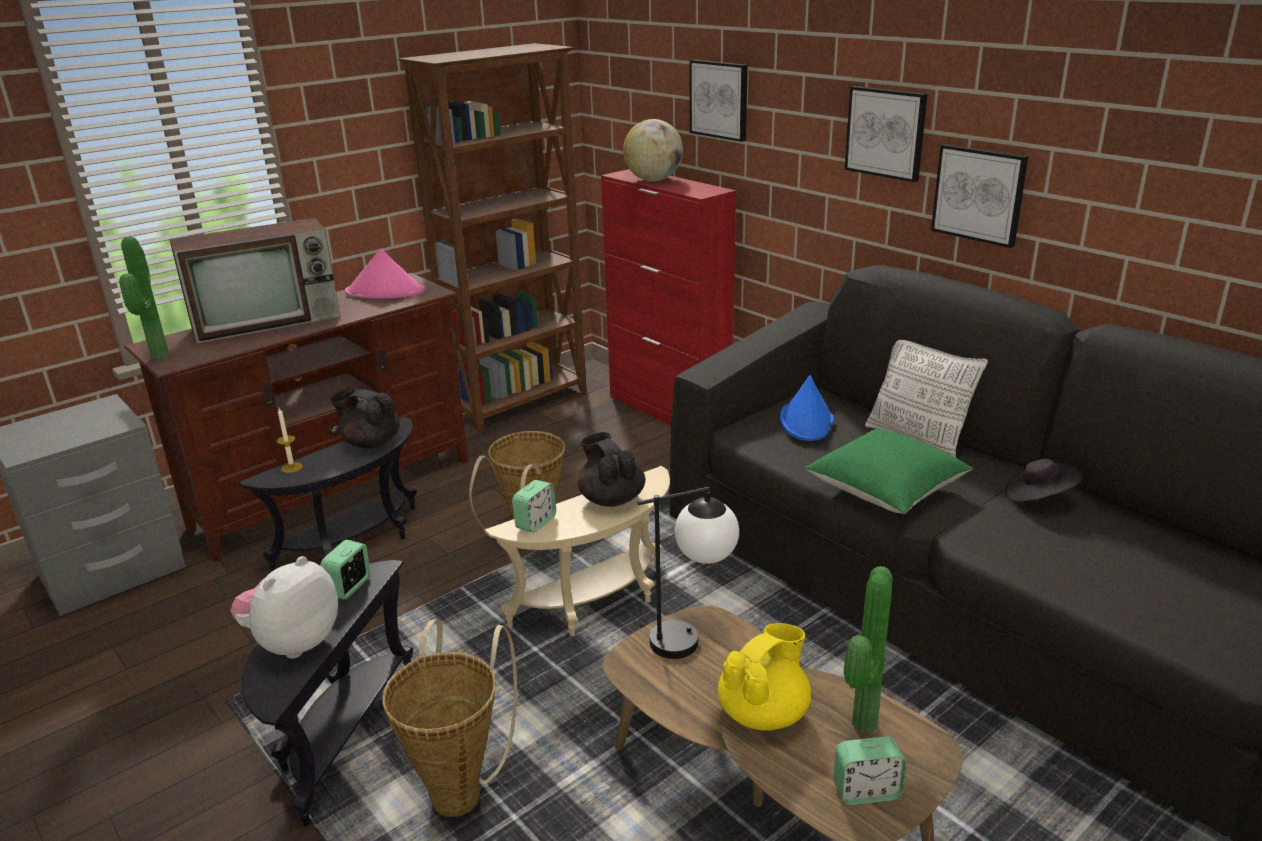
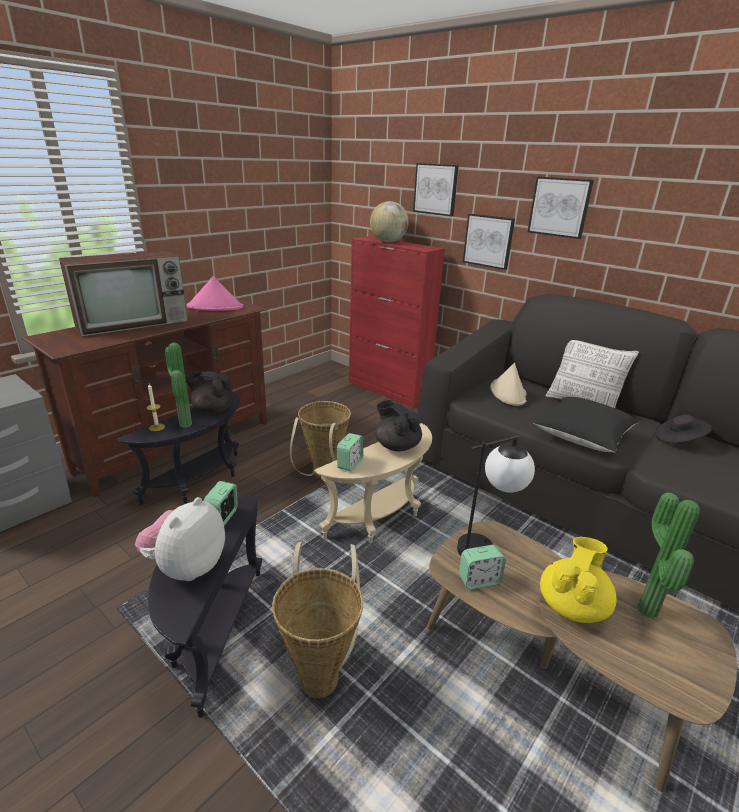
camera: 10 degrees left, 0 degrees up
(156, 356) = (49, 344): potted plant -> potted plant (183, 425)
(520, 402) = (292, 386): brown bookcase -> none
(806, 420) = (508, 393): blue hat -> beige hat
(866, 791) = (680, 669): alarm clock -> alarm clock (479, 580)
(885, 491) = (582, 437): green pillow -> black pillow
(979, 194) = (626, 246): picture -> picture (488, 241)

